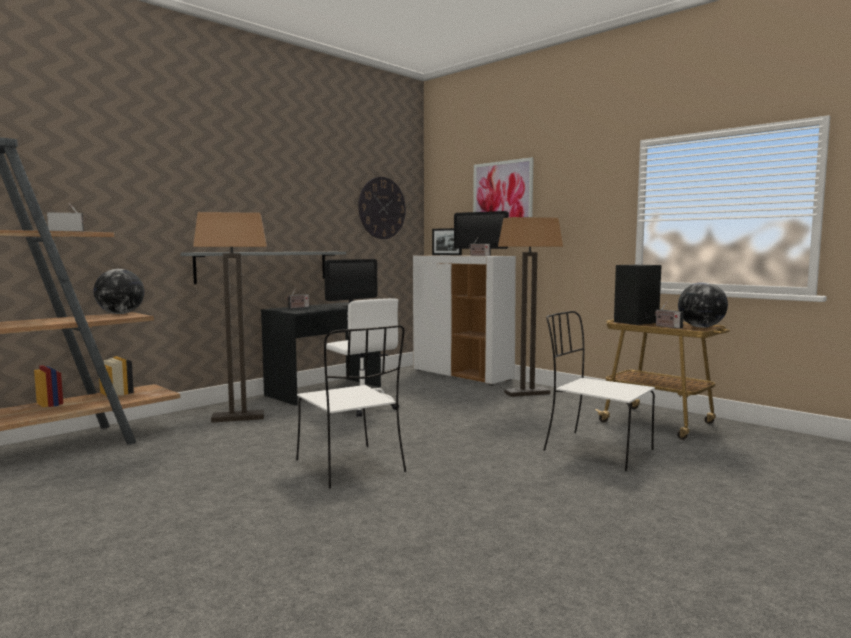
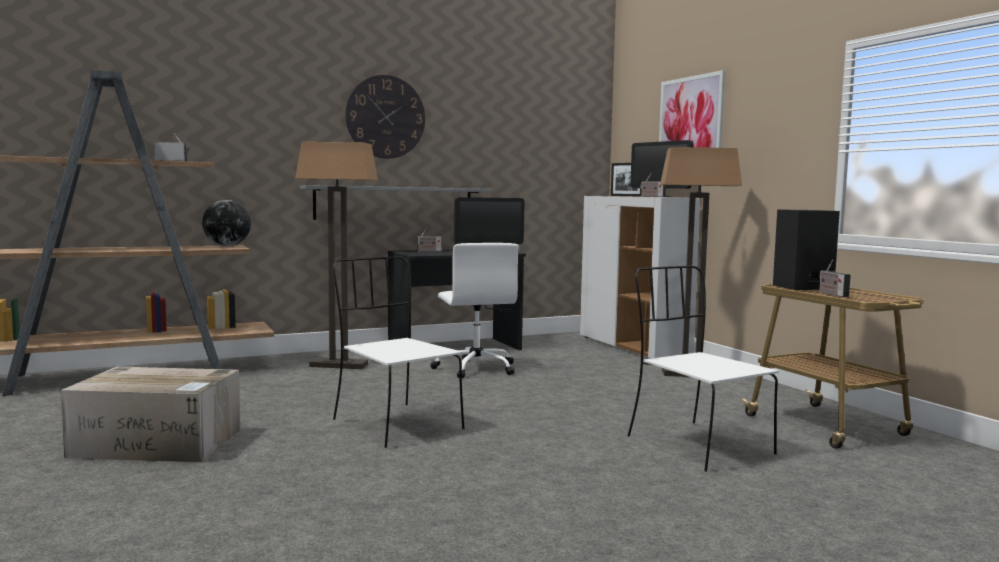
camera: 20 degrees right, 0 degrees up
(142, 522) = (159, 443): none -> cardboard box
(351, 467) = (395, 424): white chair -> white chair turned 150 degrees clockwise
(382, 208) = (550, 138): wall clock -> wall clock (385, 117)
(701, 327) = (884, 298): globe -> none

